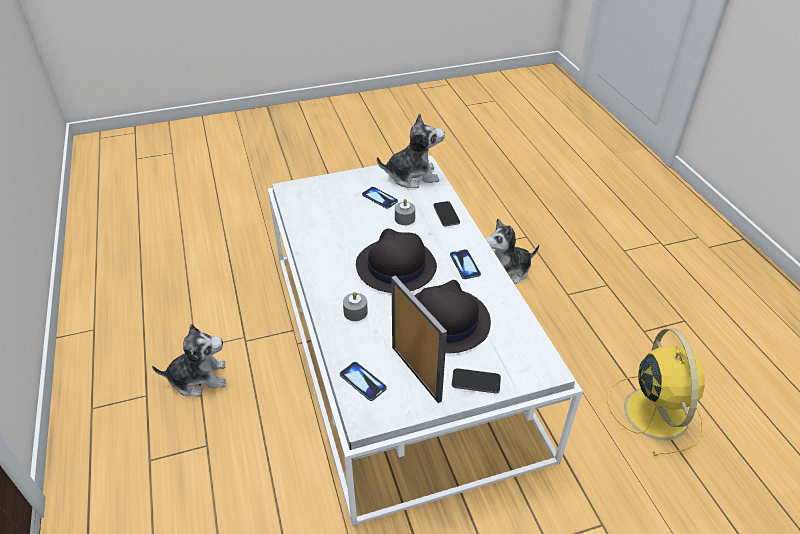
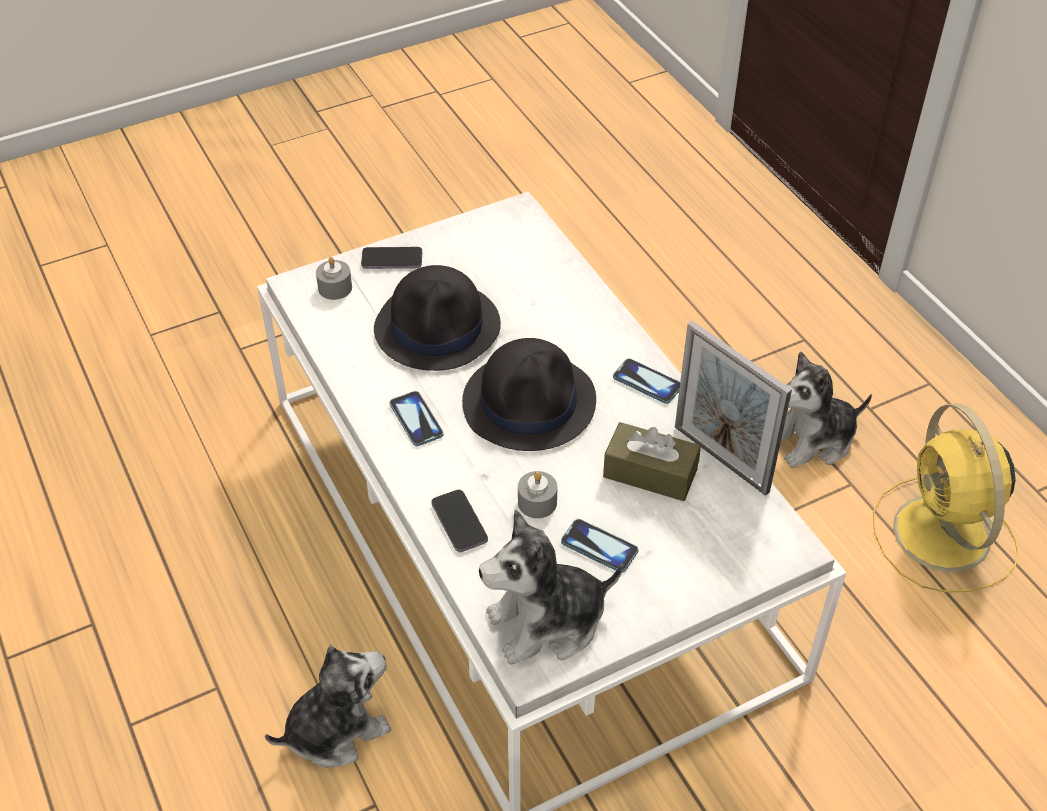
camera: 170 degrees right, 5 degrees up
(341, 224) = (650, 473): none -> brown tissue box
(355, 312) = (569, 323): grey candle -> grey candle (335, 288)
(362, 382) = (531, 244): phone -> phone (647, 382)
(416, 373) = (468, 260): picture frame -> picture frame (721, 459)
(654, 411) = (126, 486): yellow fan -> yellow fan (943, 537)

